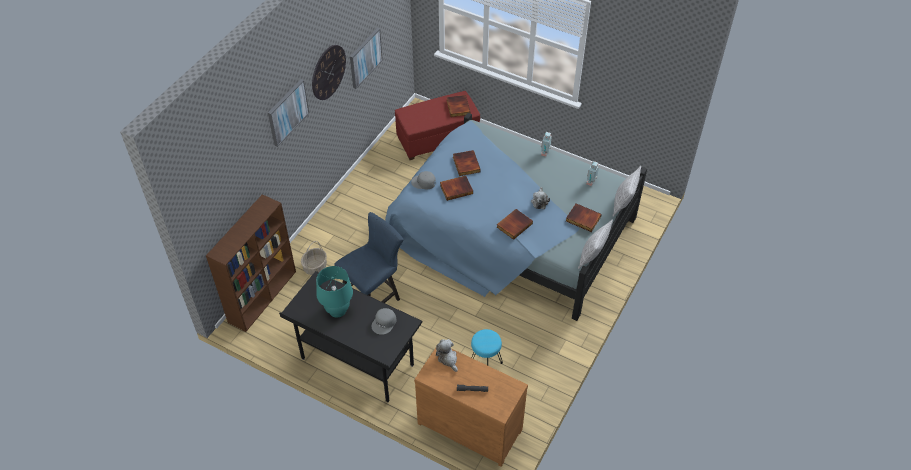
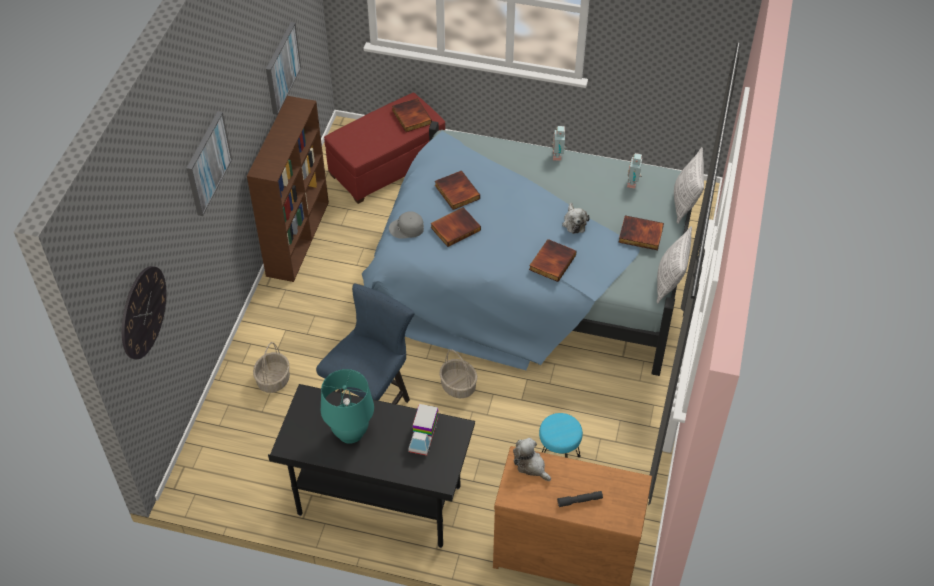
camera: 15 degrees left, 0 degrees up
(263, 296) = (211, 438): brown bookcase -> brown bookcase (298, 237)
(328, 72) = (245, 96): wall clock -> wall clock (143, 312)
(384, 323) = (423, 435): grey cap -> toy truck
(435, 297) = (458, 386): none -> basket

